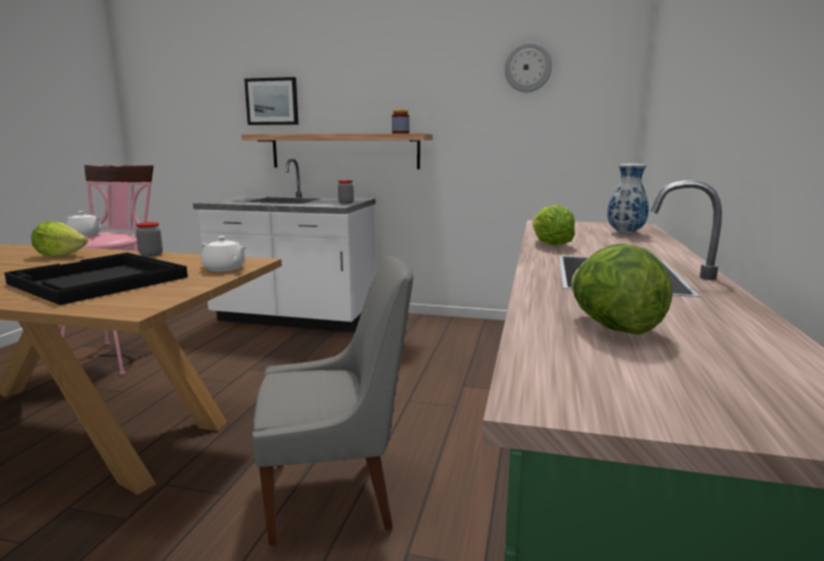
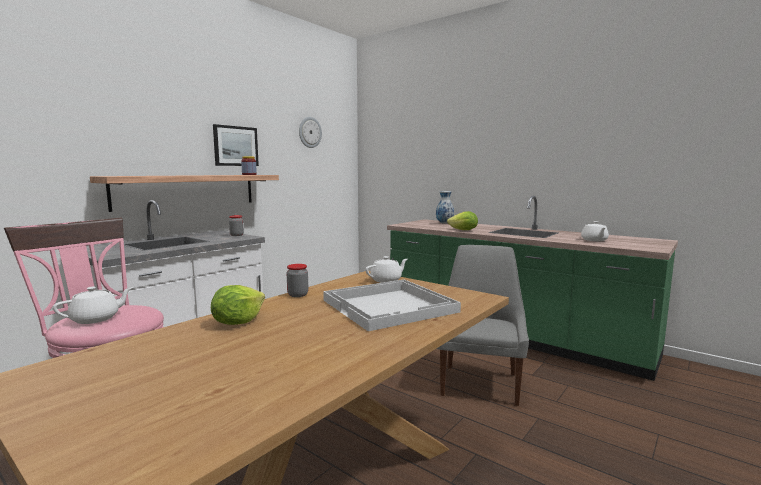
camera: 65 degrees left, 5 degrees down
(98, 281) = (390, 306): black tray -> white tray
(272, 101) = (103, 140): picture -> picture (235, 146)
(613, 327) = (594, 240): lettuce -> white teapot

